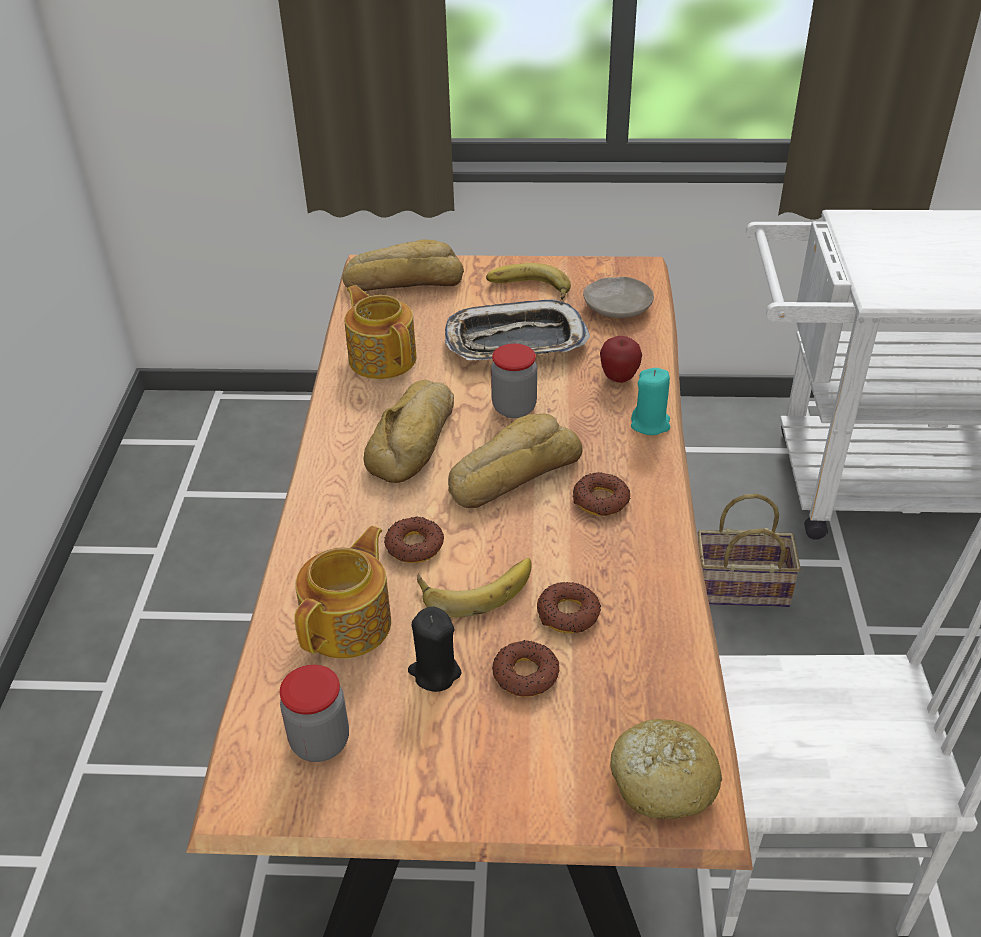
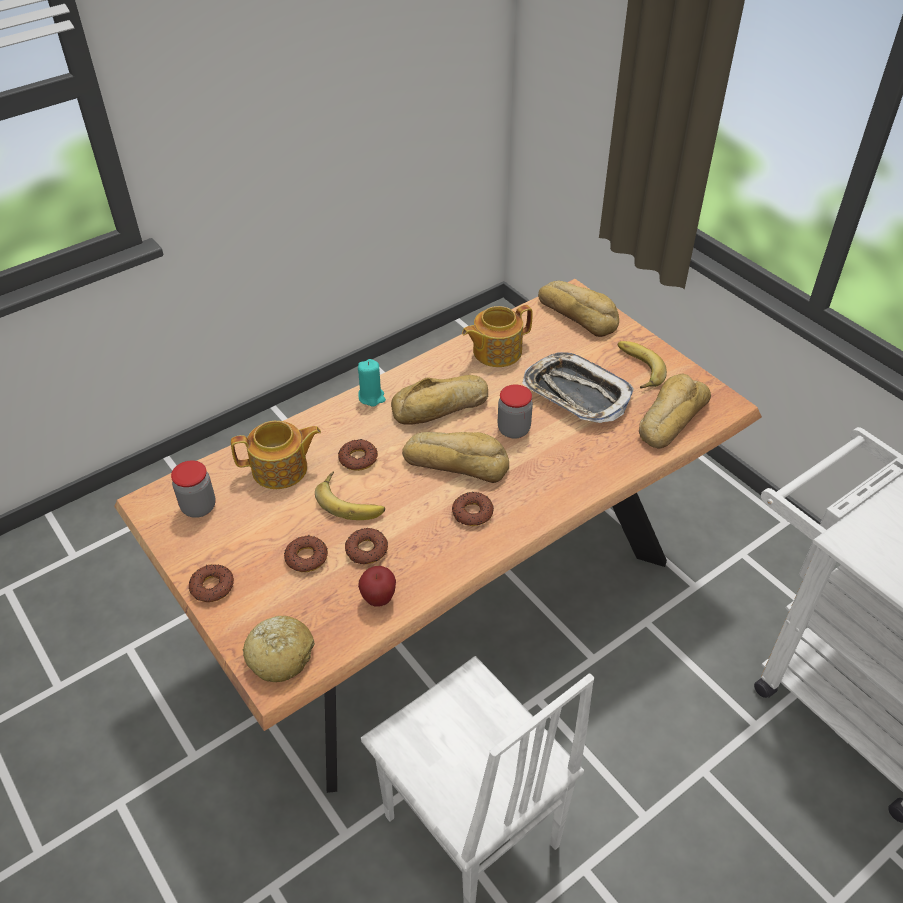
camera: 50 degrees right, 5 degrees up
(382, 358) = (496, 351): teapot -> teapot turned 135 degrees counterclockwise
(435, 672) = (277, 521): black candle -> none
(480, 797) = (212, 587): none -> donut
(618, 307) = (670, 417): beige plate -> bread
(619, 378) = (596, 458): apple -> apple (378, 599)
(650, 424) = (567, 497): turquoise candle -> turquoise candle (371, 397)
(738, 589) = (661, 675): basket -> none

